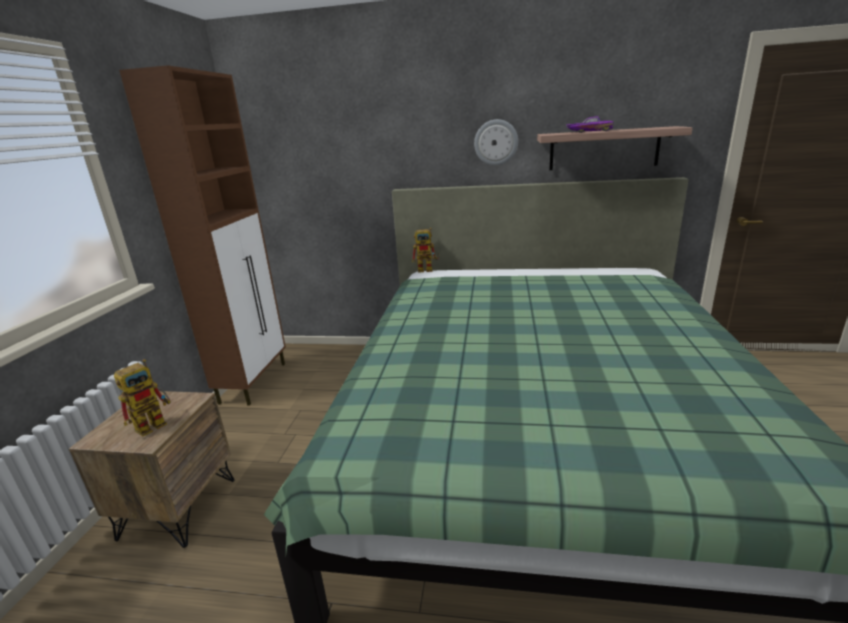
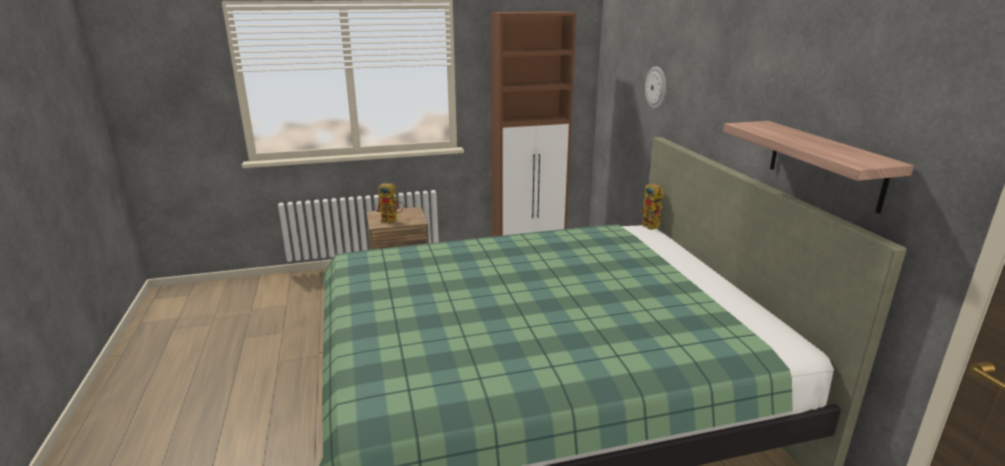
camera: 65 degrees right, 0 degrees up
(496, 142) = (734, 117): wall clock -> wall clock (657, 88)
(588, 131) = (785, 134): purple toy car -> none

